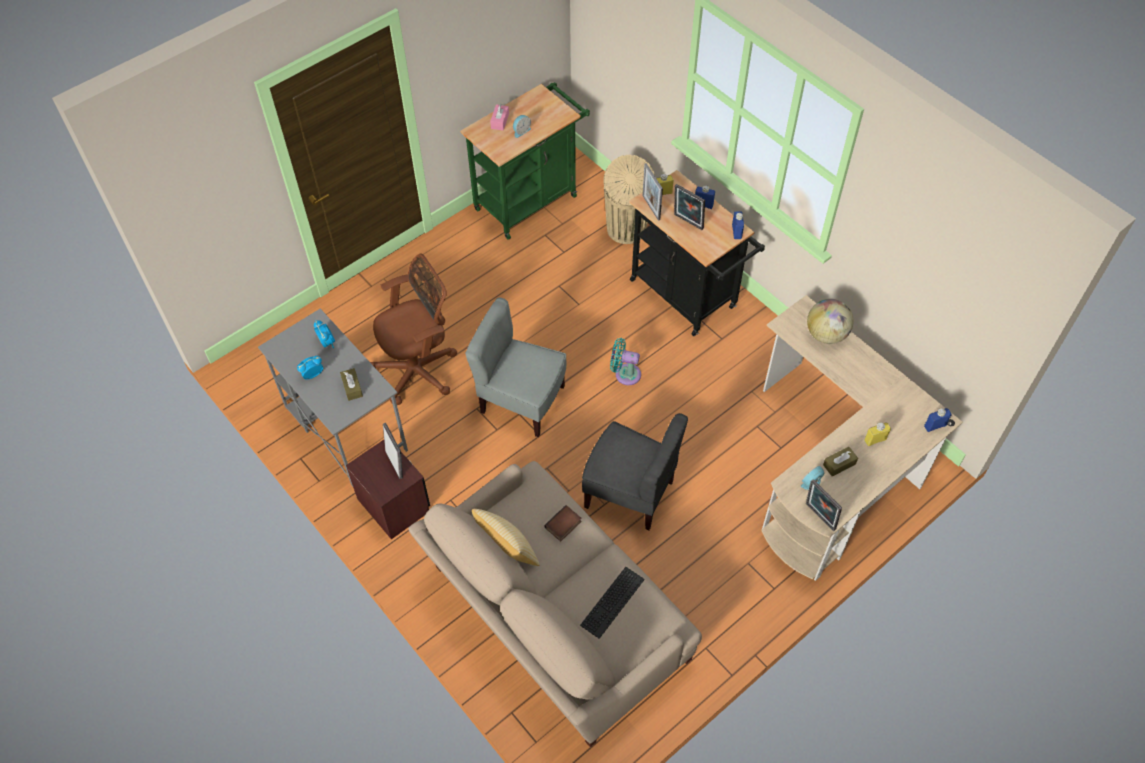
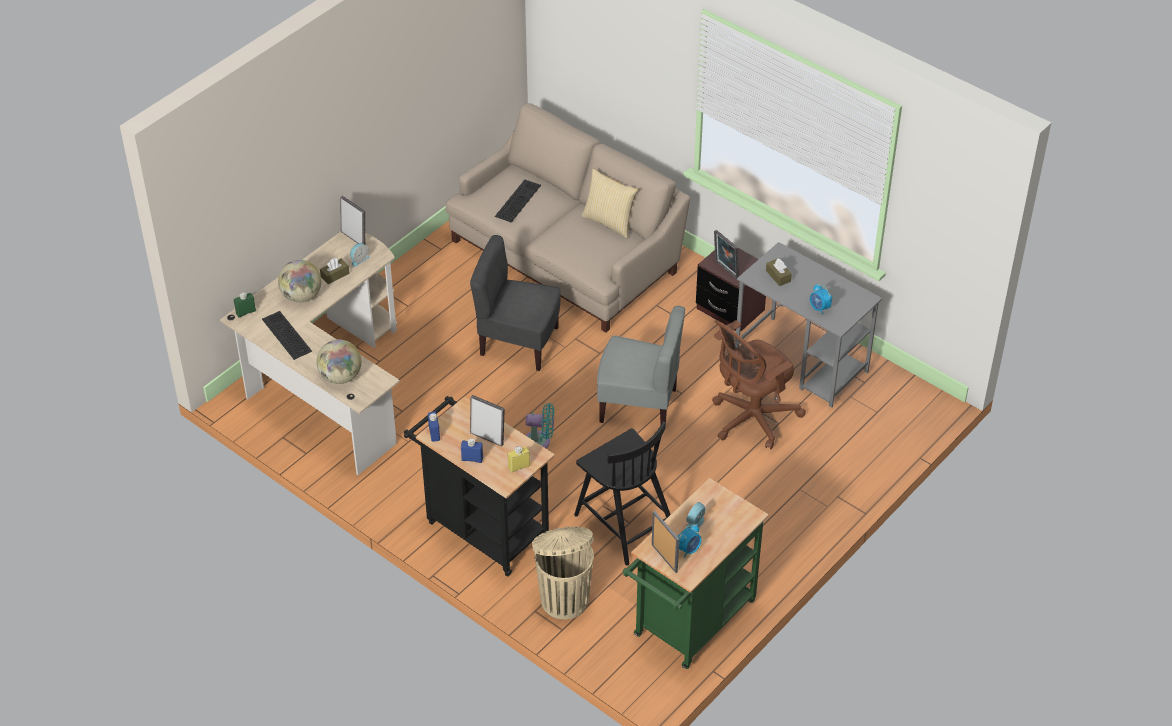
camera: 170 degrees right, 10 degrees down
(312, 374) = (819, 281): alarm clock -> alarm clock (688, 549)
(500, 121) = (725, 531): pink tissue box -> none
(563, 286) = (624, 523): none -> black chair
(563, 525) = (567, 242): book -> none
(651, 207) = (529, 449): picture frame -> picture frame (664, 558)
(875, 440) = (301, 296): yellow bottle -> globe
(888, 391) = (285, 335): none -> keyboard
(935, 426) = (246, 312): blue bottle -> green bottle

